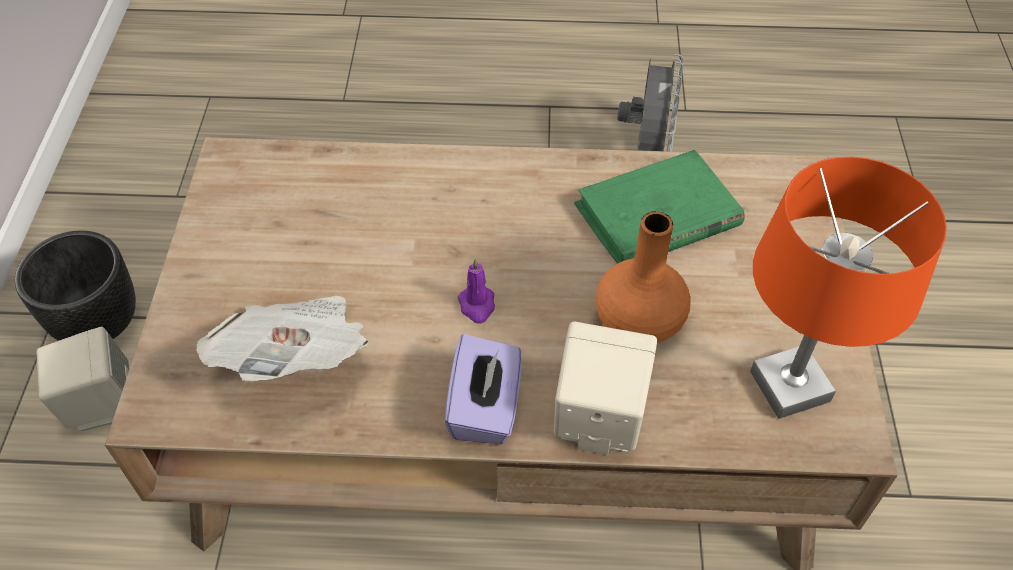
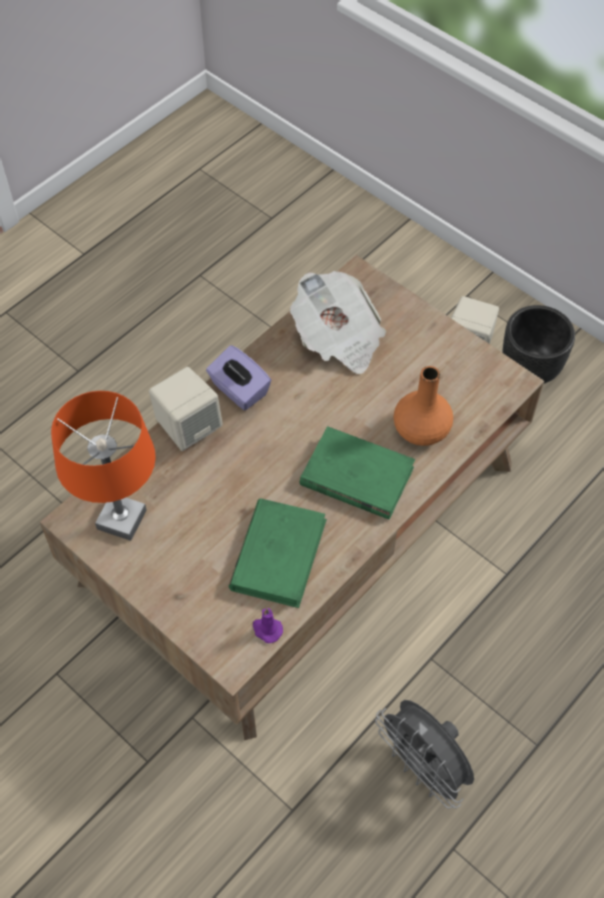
camera: 130 degrees right, 5 degrees up
(477, 305) = (300, 426): purple candle -> purple candle (266, 629)
(493, 213) = (356, 476): none -> green book
(638, 321) = (221, 487): orange vase -> orange vase (421, 429)

